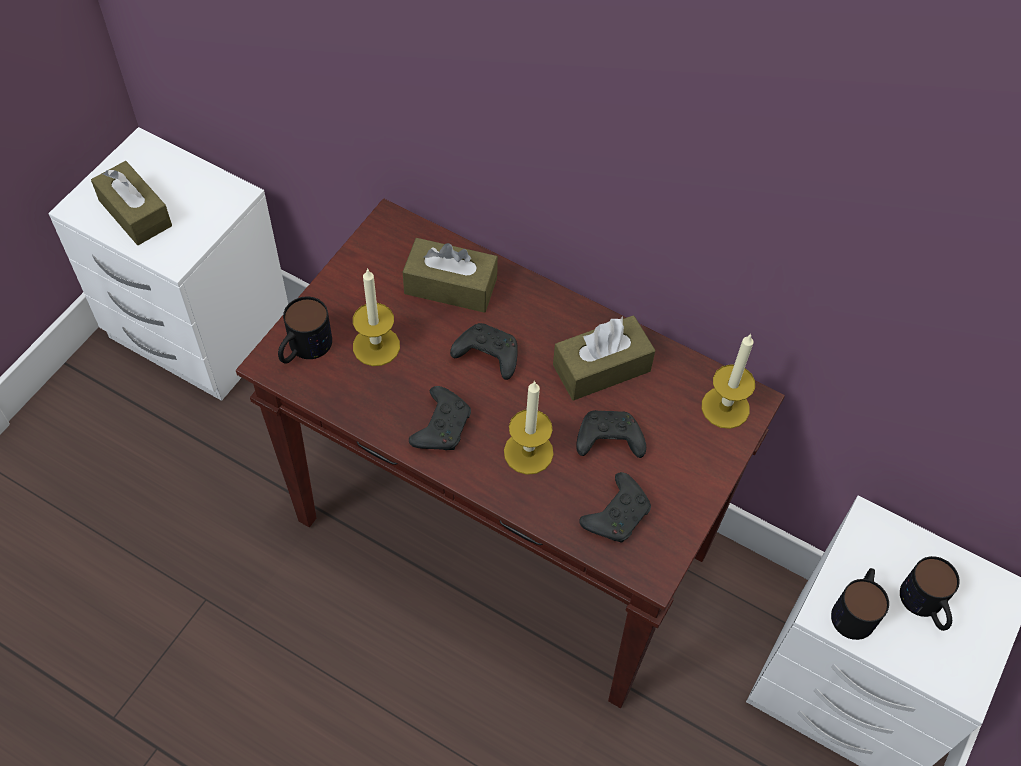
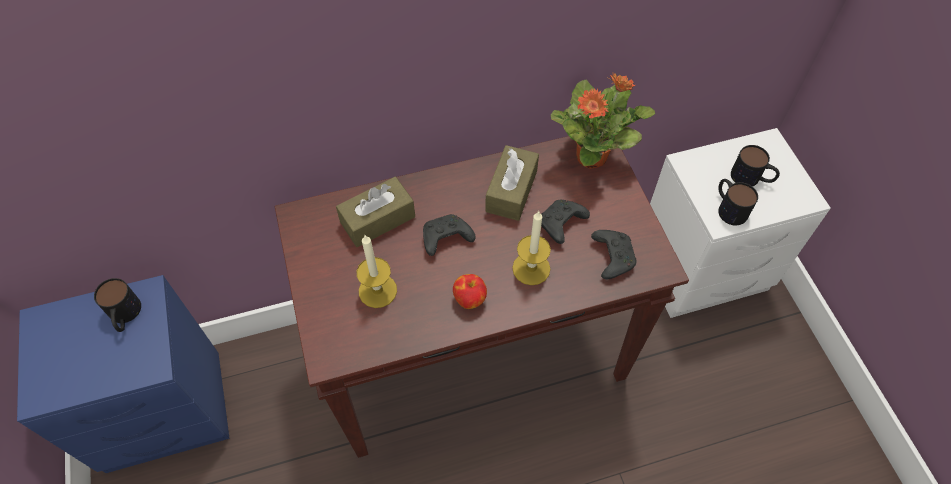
camera: 45 degrees left, 0 degrees up
(135, 213) = (87, 364): brown tissue box -> none
(200, 332) = (167, 413): white nightstand -> blue nightstand
(303, 349) = (336, 332): mug -> mug (125, 316)
(442, 426) = (470, 299): black game controller -> apple
(725, 407) = (592, 156): candle -> potted plant

